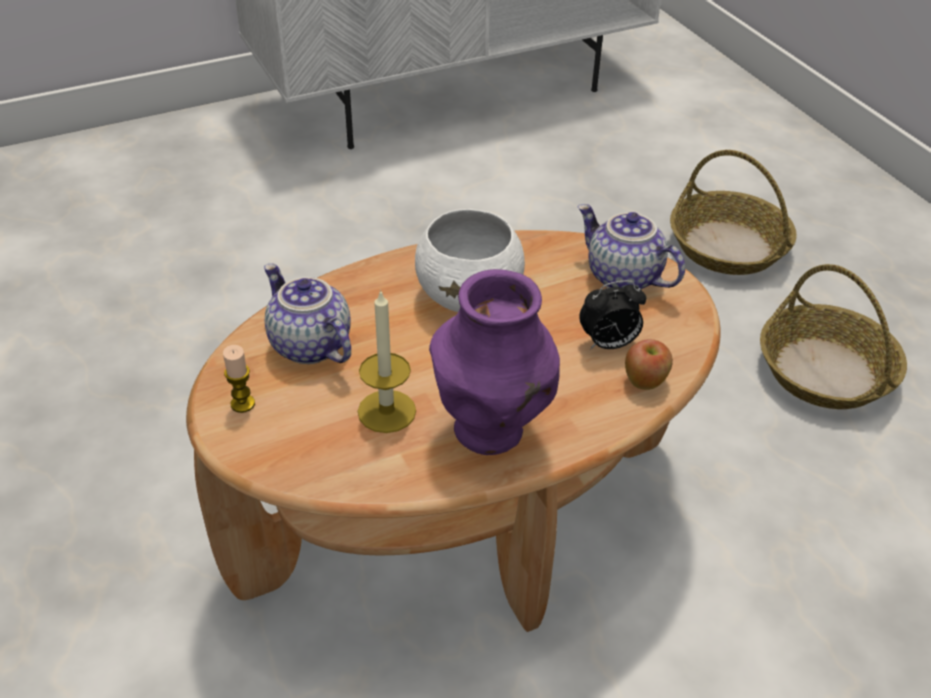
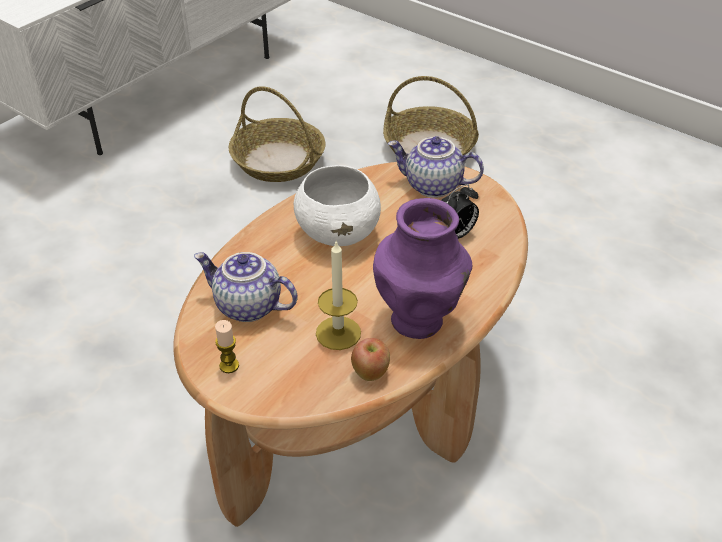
camera: 25 degrees left, 0 degrees up
(645, 382) = (495, 252): apple -> apple (371, 373)
(826, 372) = (541, 215): basket -> basket (279, 161)

